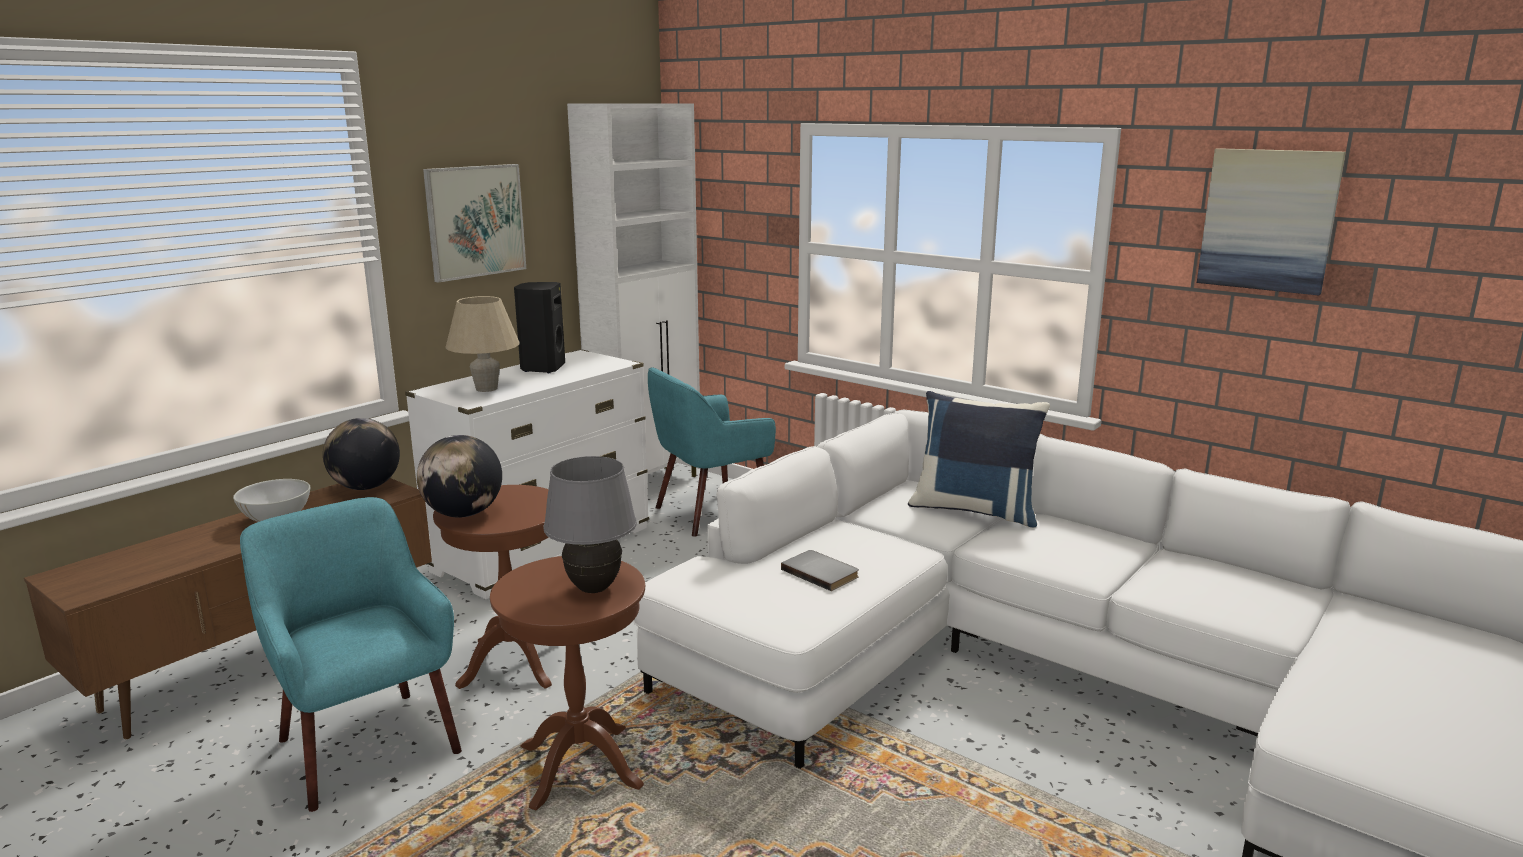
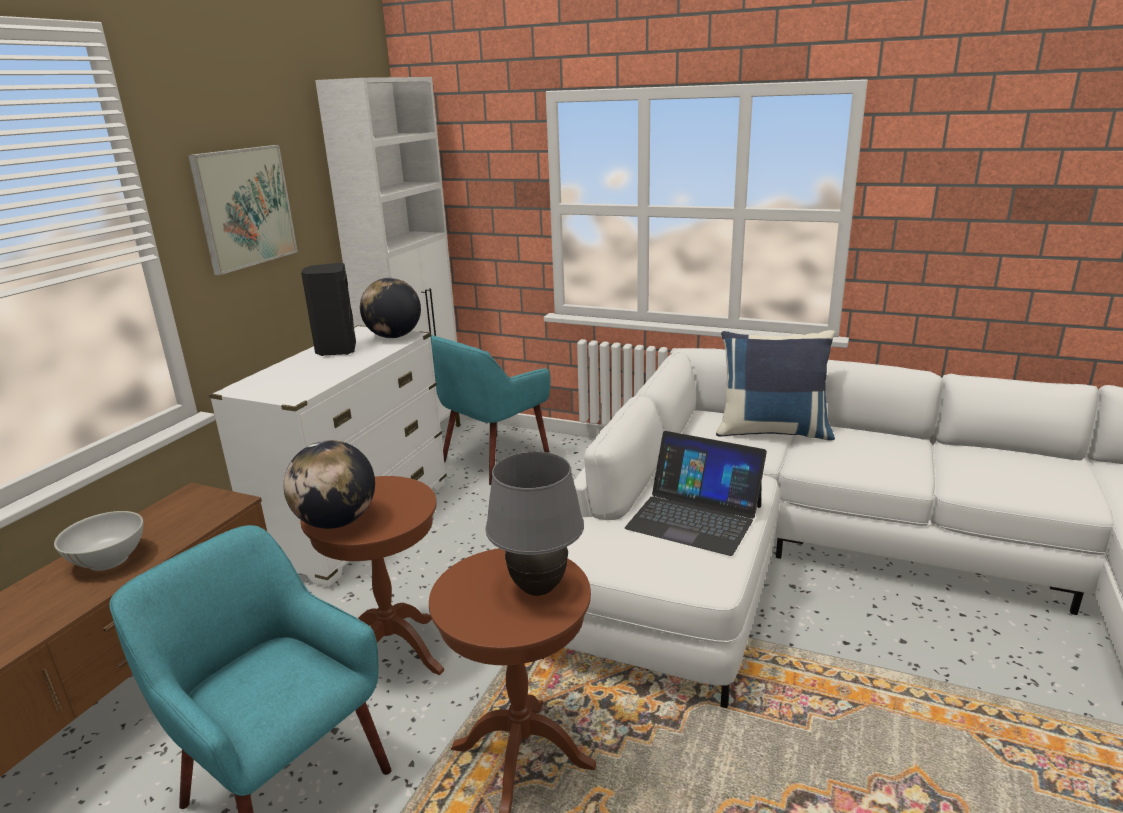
camera: 15 degrees left, 5 degrees up
(366, 487) = (191, 502): globe -> globe (394, 336)
(487, 389) = (296, 380): beige table lamp -> none
(821, 572) = (694, 517): grey book -> laptop
(1268, 220) = (1004, 154): picture -> none

